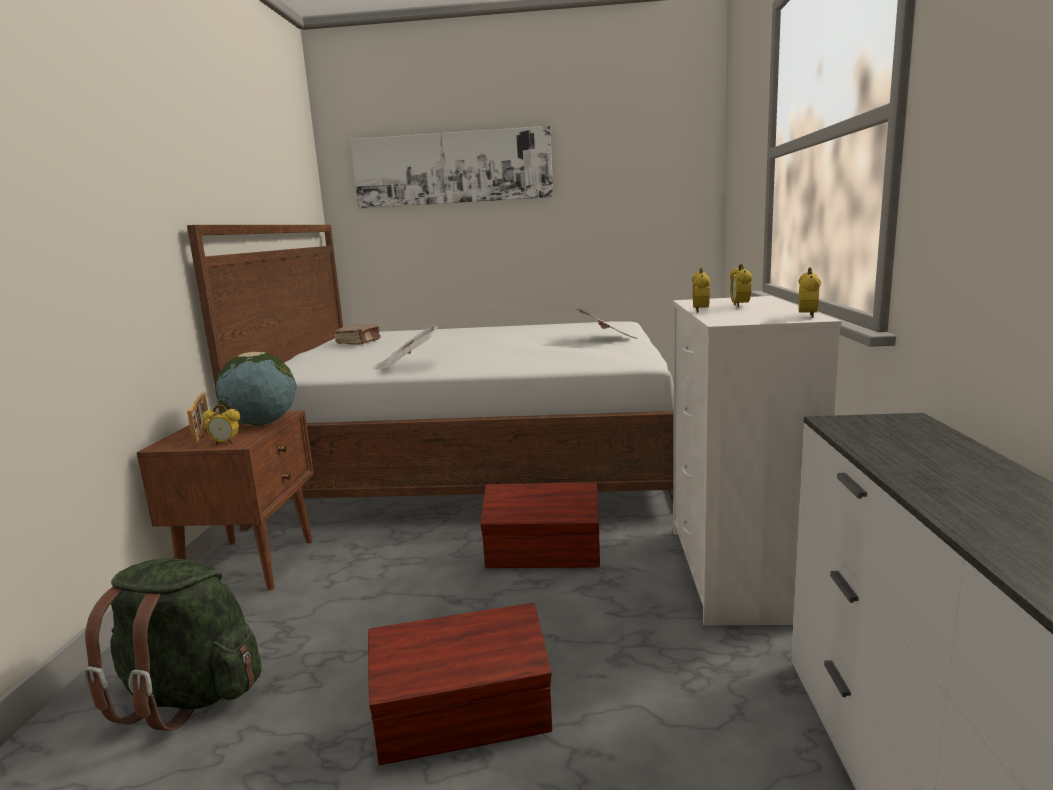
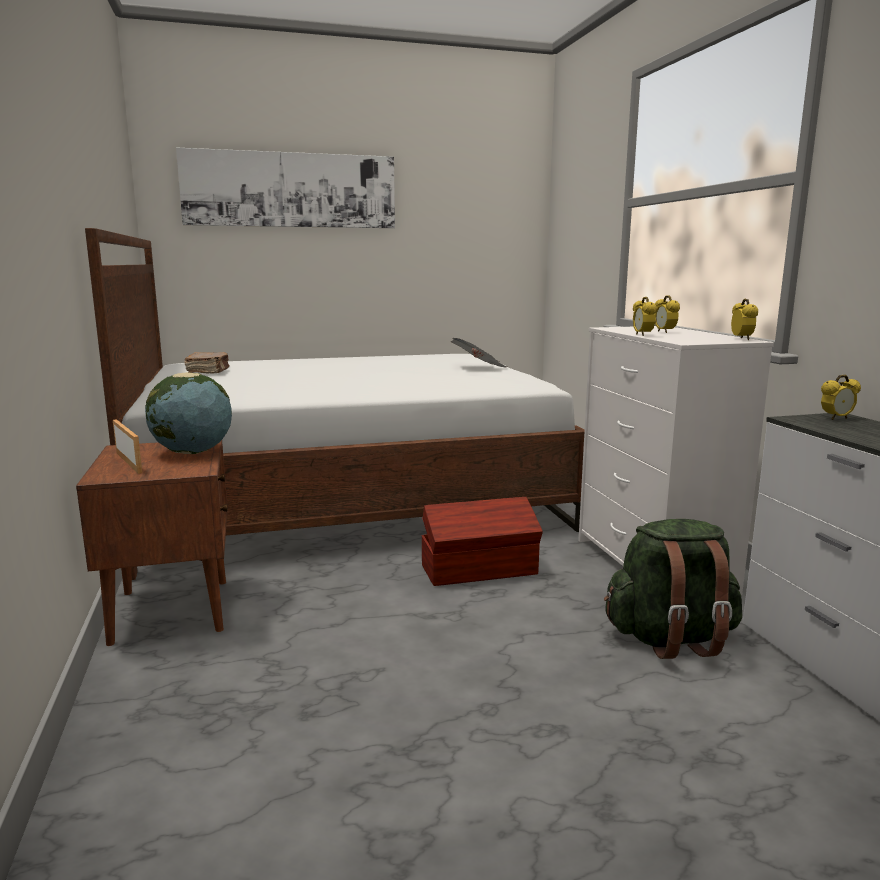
camera: 20 degrees left, 0 degrees up
(188, 695) = (220, 736): green backpack -> green backpack (670, 638)
(225, 443) = (179, 471): alarm clock -> alarm clock (836, 418)
(405, 367) = (310, 393): newspaper -> none
(465, 722) = (523, 708): brown storage box -> none

